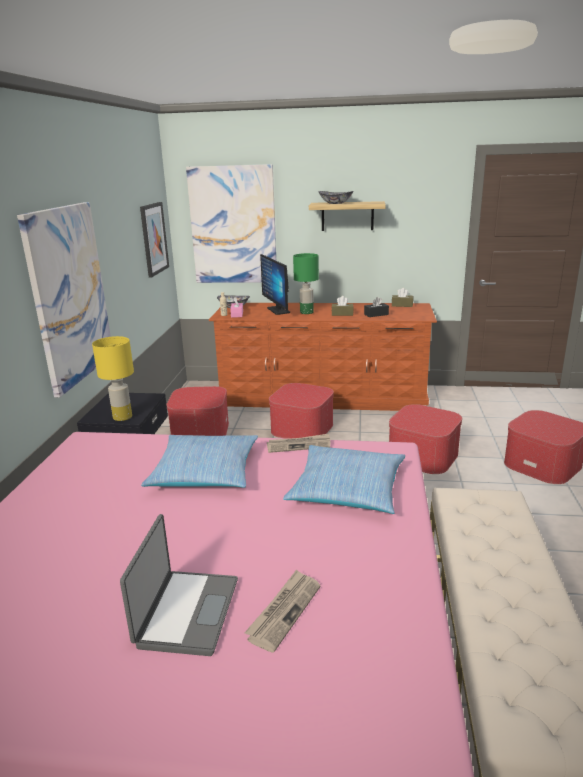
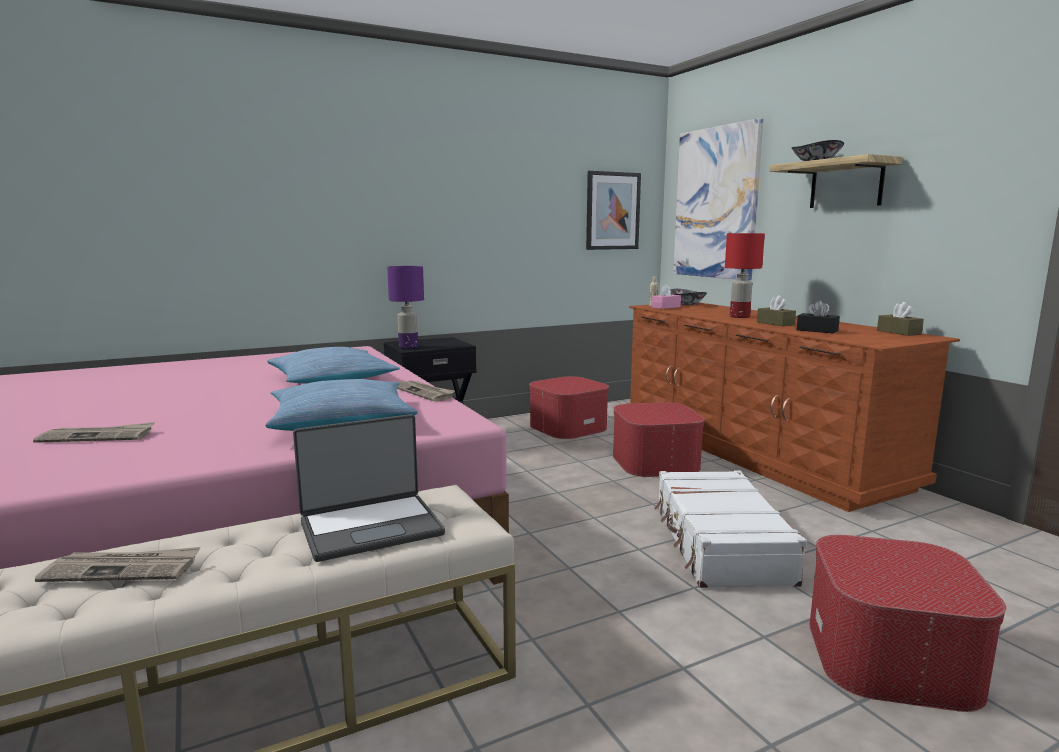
camera: 55 degrees right, 10 degrees down
(69, 295) = (414, 226): picture -> none
(123, 417) = (409, 347): yellow table lamp -> purple table lamp
(186, 612) = (96, 414): laptop -> laptop (371, 527)
(278, 310) = (718, 311): monitor -> none
(307, 312) = (740, 317): green table lamp -> red table lamp
(423, 455) = (719, 543): ottoman -> white suitcase
(515, 630) = (123, 569): none -> newspaper

